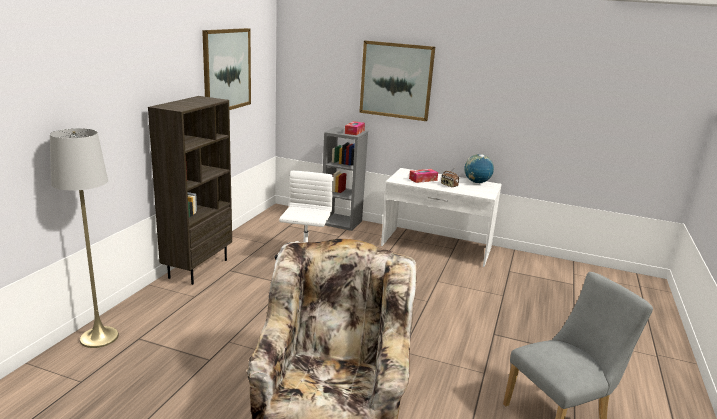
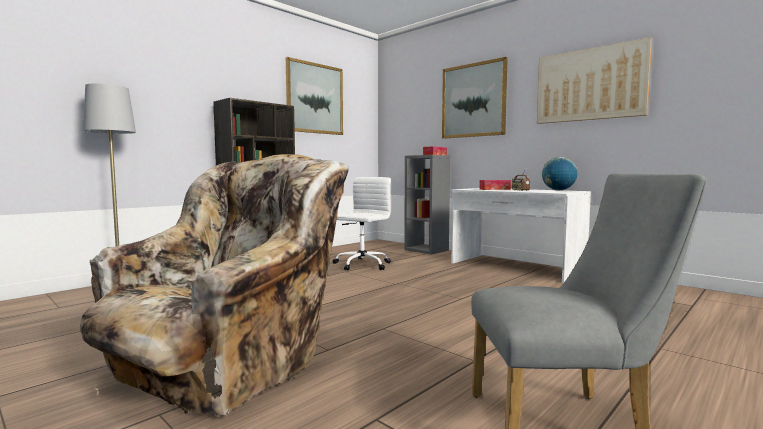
camera: 25 degrees right, 15 degrees down
(509, 92) = (590, 84): none -> picture

